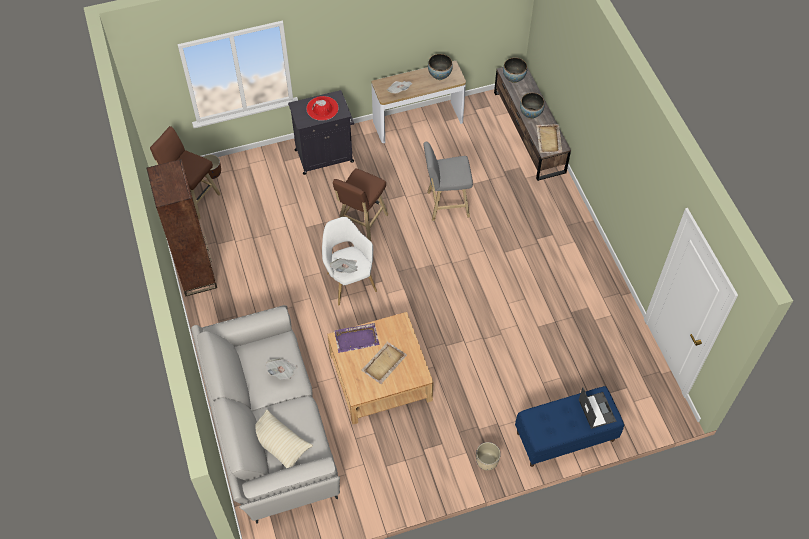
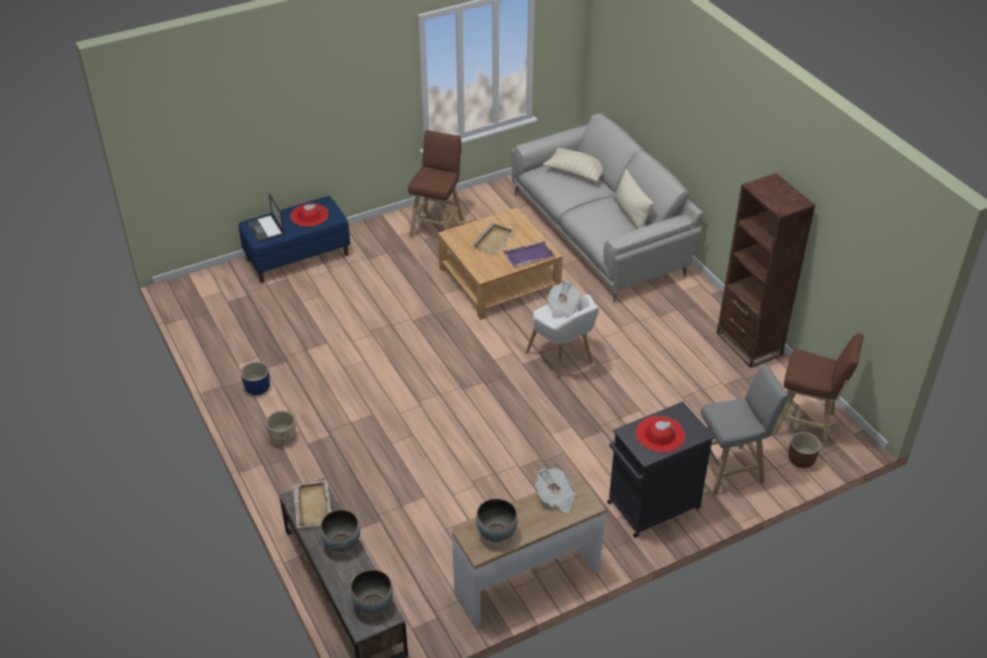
camera: 170 degrees right, 15 degrees down
(248, 373) = (630, 214): none -> beige pillow
(282, 372) = (595, 217): newspaper -> none
(361, 223) = (569, 424): brown stool -> brown stool (437, 226)
(445, 204) = (459, 462): grey stool -> grey stool (731, 470)
(486, 461) = (377, 232): beige planter -> beige planter (283, 438)
(555, 423) = (309, 215): none -> red hat
(593, 289) = (257, 388): none -> blue planter

